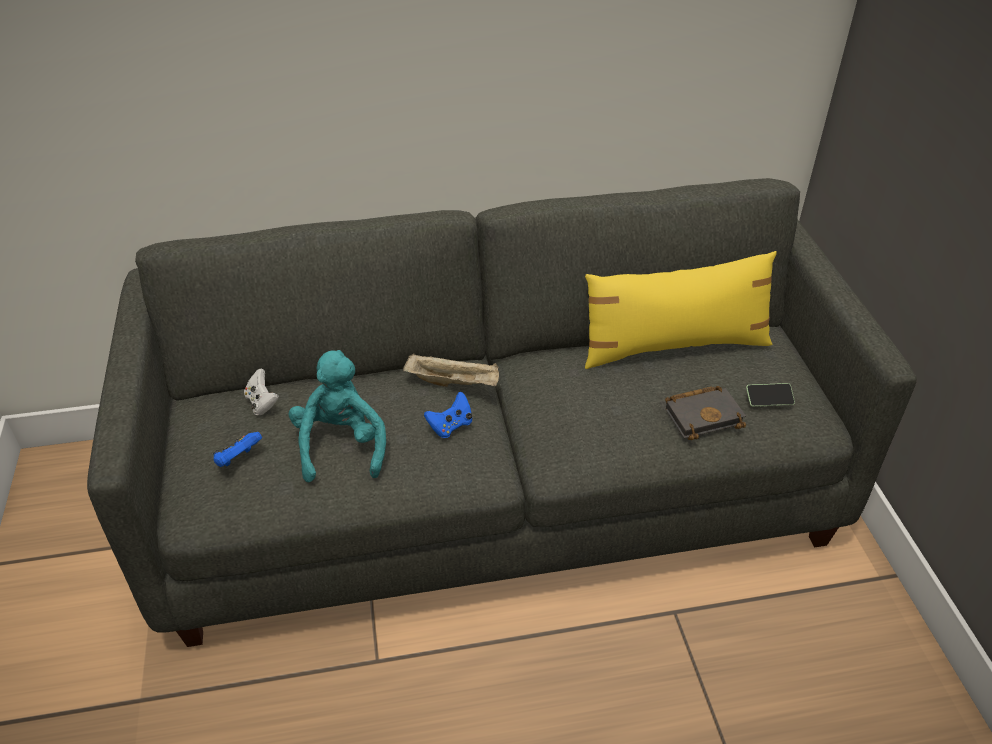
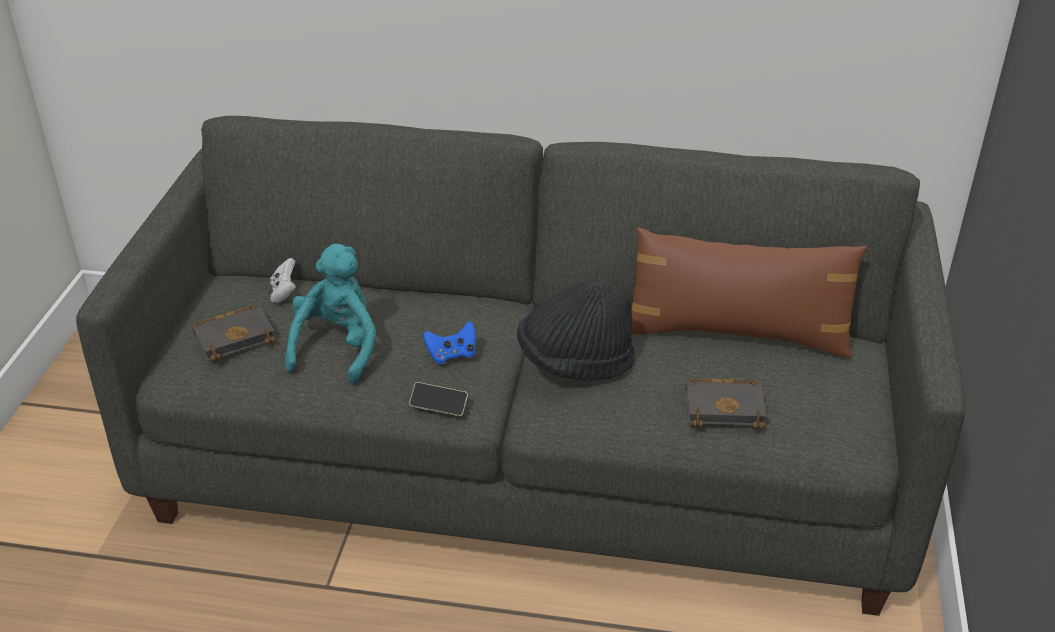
camera: 20 degrees right, 5 degrees down
(238, 459) = (236, 336): blue game controller -> black book
(454, 382) = (479, 316): beige tray -> none
(560, 405) = (575, 362): none -> black hat
(674, 346) = (737, 334): yellow pillow -> brown pillow
(769, 400) = (811, 410): phone -> phone (439, 405)

